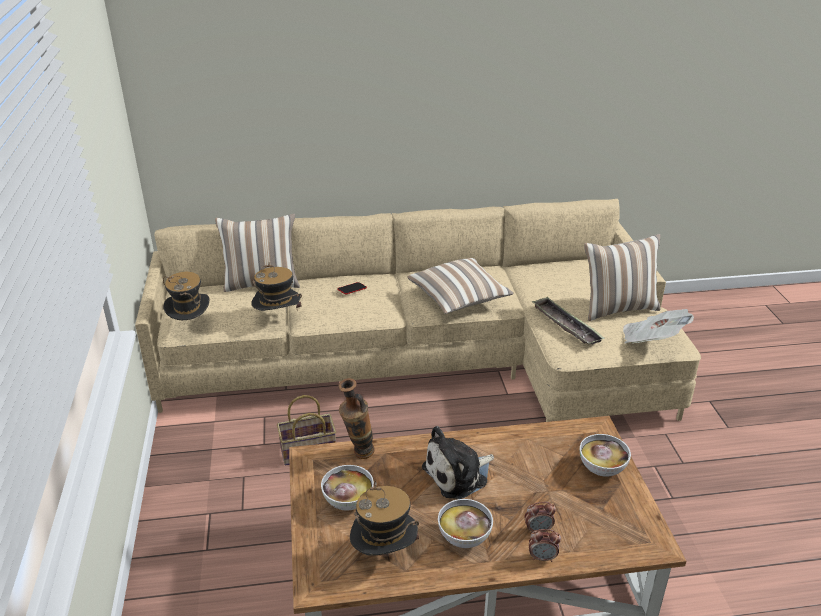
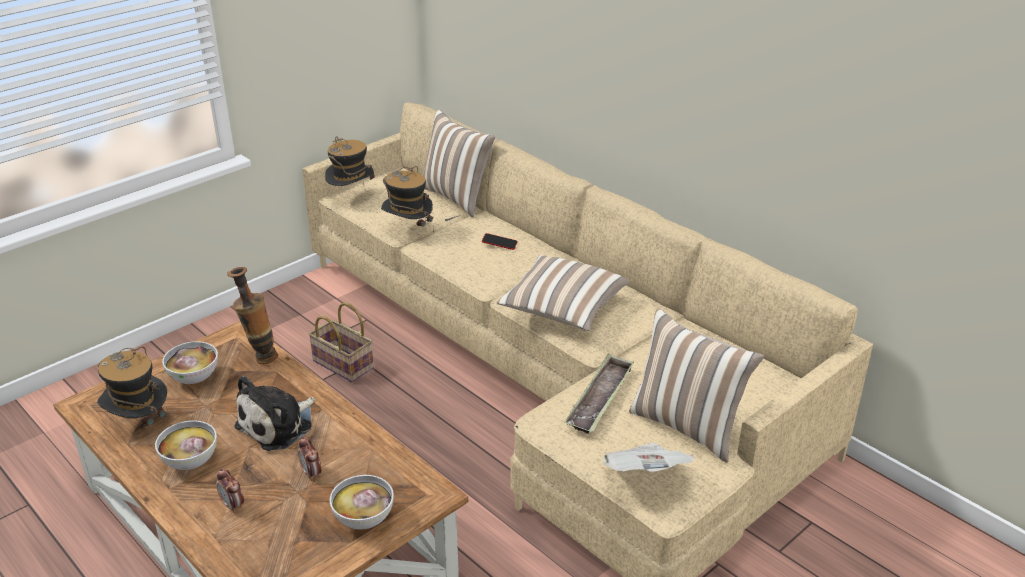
camera: 55 degrees right, 0 degrees up
(458, 474) = (278, 425): plush toy -> plush toy turned 75 degrees counterclockwise
(542, 557) = (194, 521): alarm clock -> alarm clock (311, 473)

